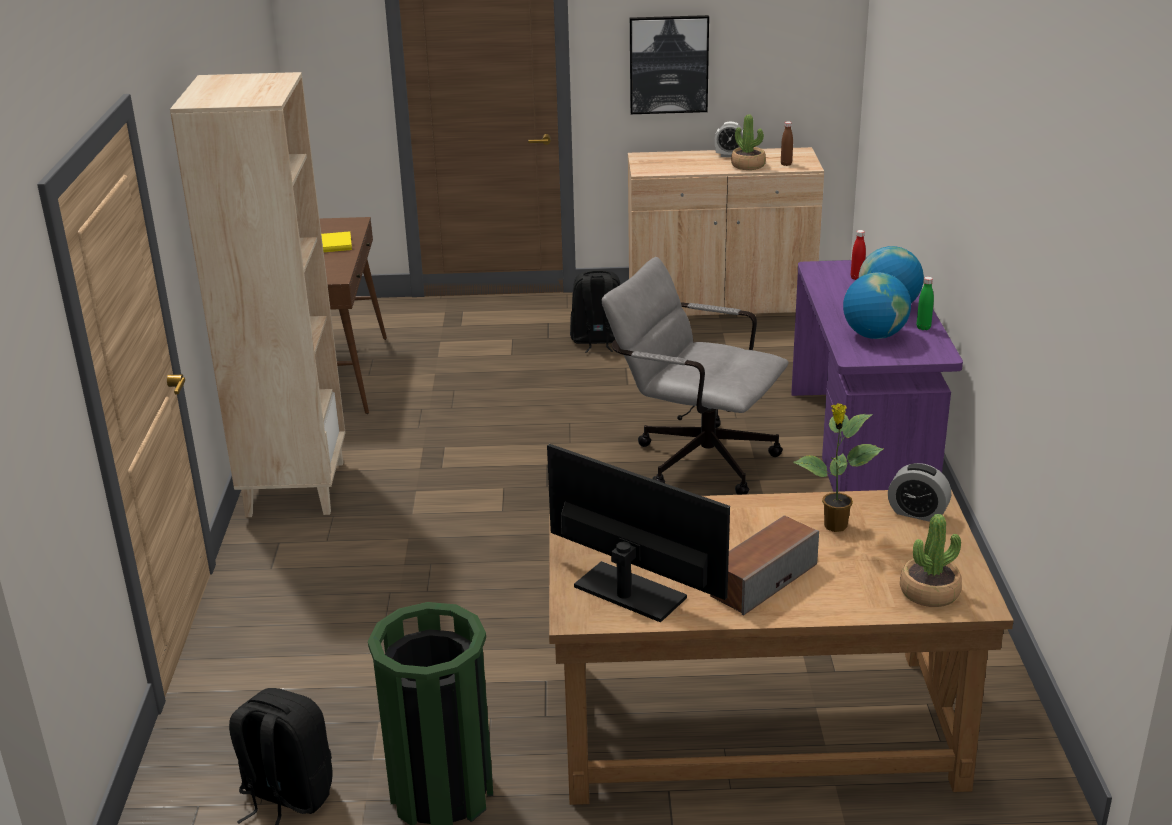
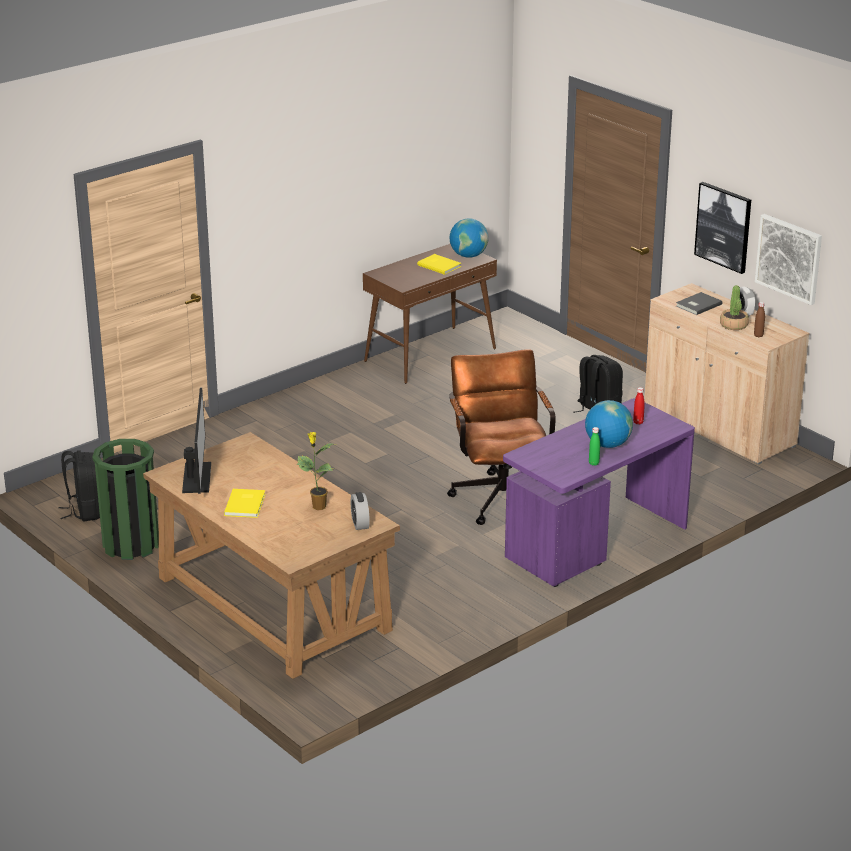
camera: 50 degrees right, 0 degrees up
(294, 488) = (307, 400): beige bookcase -> none
(679, 164) = (697, 305): none -> grey book
(694, 458) = (500, 495): grey office chair -> brown office chair
(763, 580) = (246, 504): speaker -> yellow book
(772, 69) = (789, 258): none -> picture
(874, 335) = (559, 452): globe -> globe (468, 255)
(929, 592) = (287, 547): potted plant -> none

